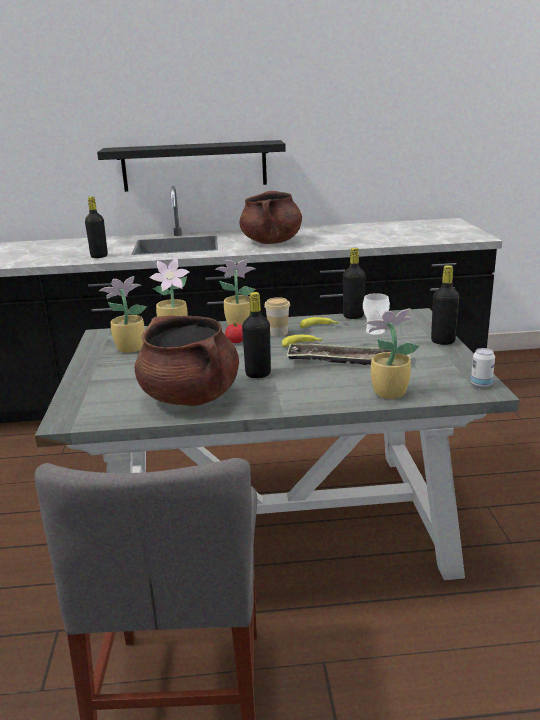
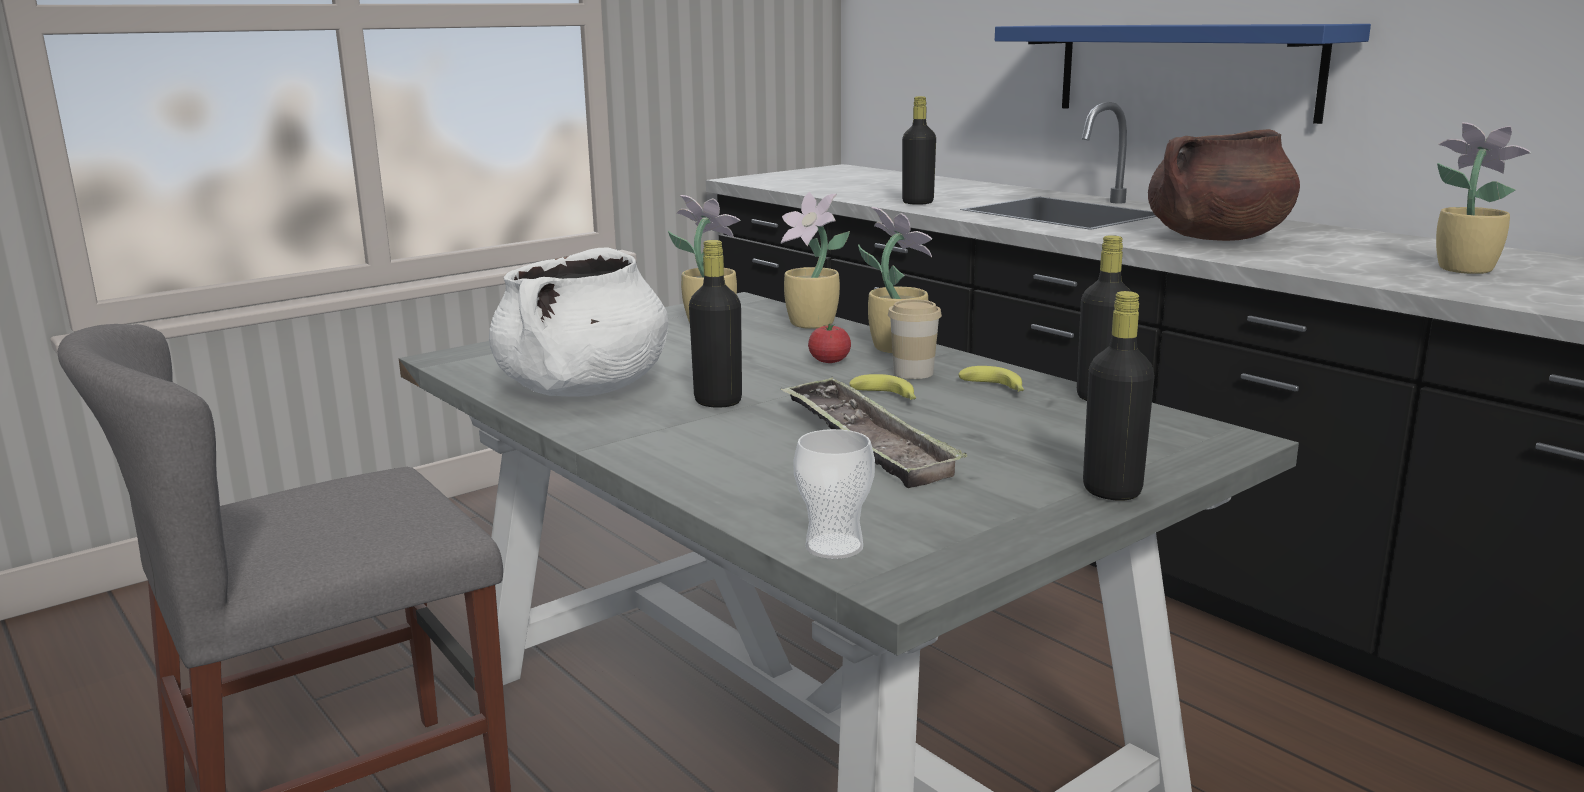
camera: 55 degrees right, 5 degrees down
(190, 397) = (583, 389): brown cooking pot -> white cooking pot
(194, 166) = (1184, 70): black shelf -> blue shelf
(375, 332) = (1050, 429): cup -> cup (834, 546)
(387, 393) = (760, 498): potted plant -> potted plant (1462, 269)
(481, 384) = (923, 569): can -> none

